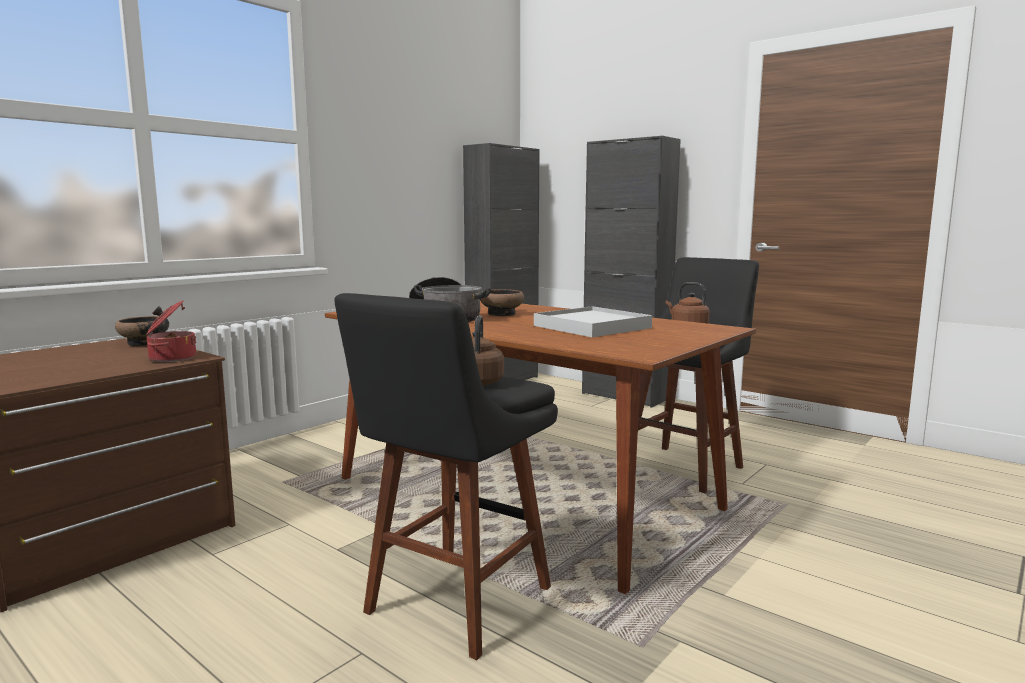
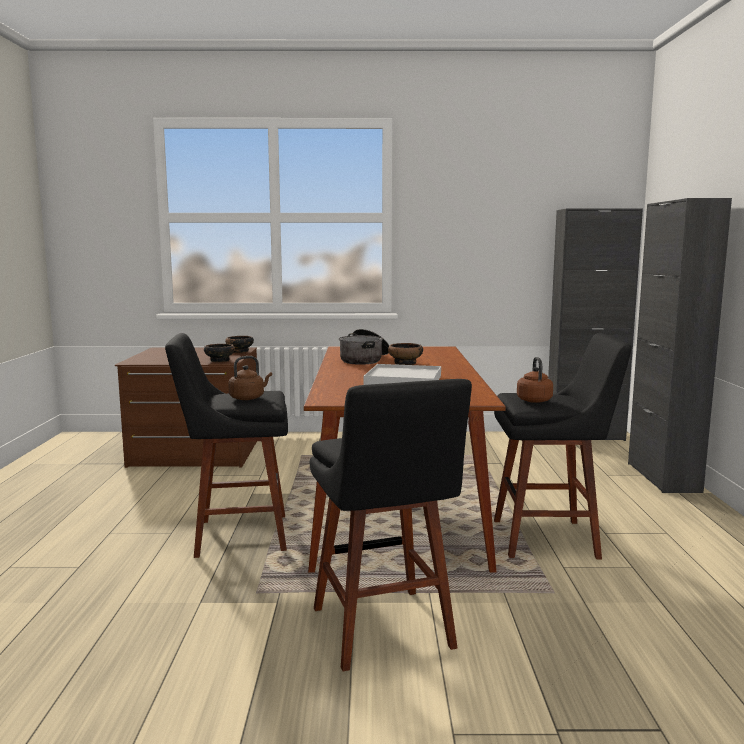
camera: 50 degrees right, 0 degrees up
(171, 358) = (219, 360): cooking pot -> bowl
(804, 602) = (384, 632): none -> black stool

